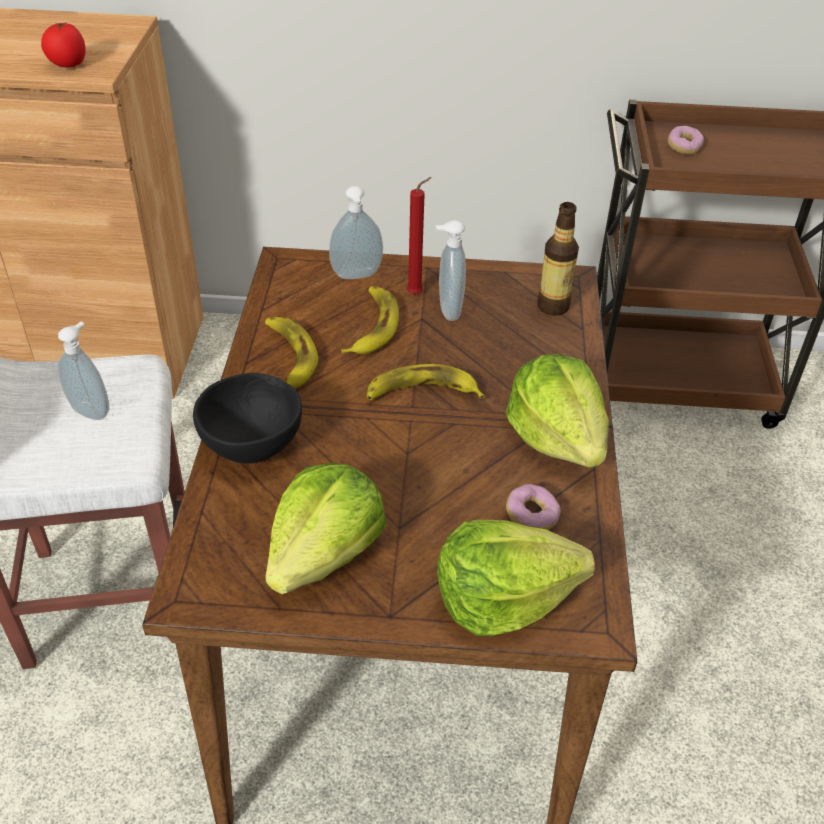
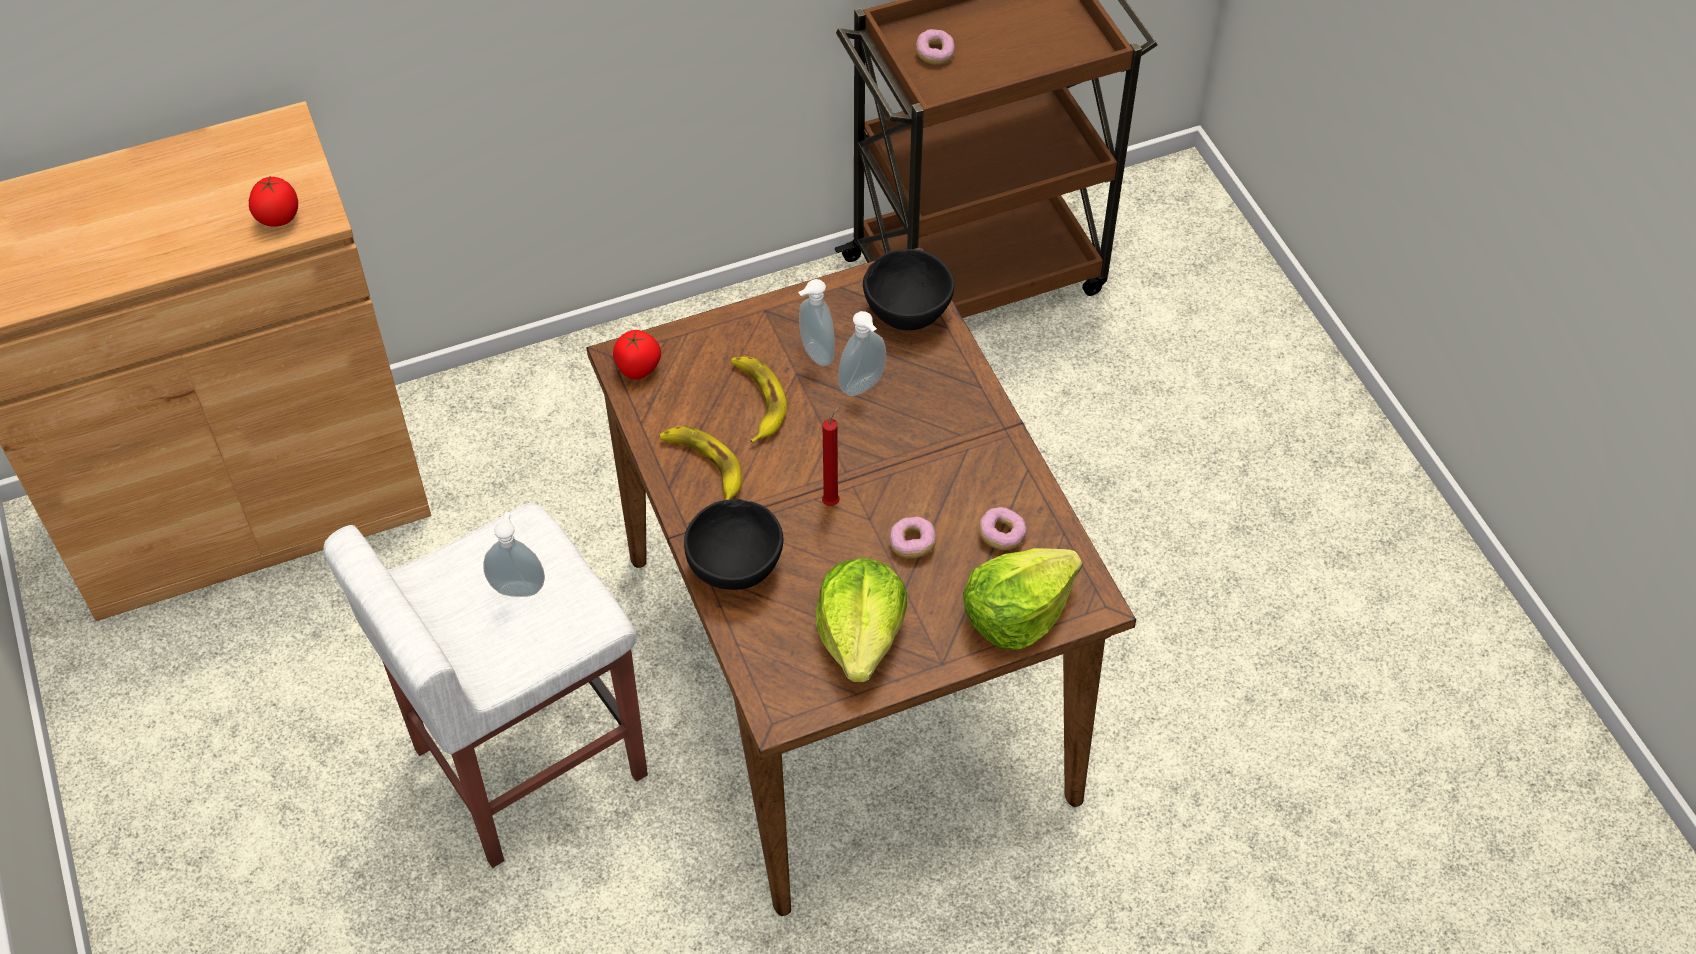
camera: 25 degrees left, 10 degrees up
(291, 273) = (638, 369): none -> tomato
(357, 276) = (705, 348): soap dispenser -> soap dispenser (864, 387)
(417, 294) = (775, 346): red candle -> red candle (833, 501)
(421, 392) = (845, 454): banana -> none
(434, 490) = (912, 544): none -> donut
(553, 306) = (907, 311): bottle -> black bowl
(557, 436) = (983, 451): lettuce -> none

